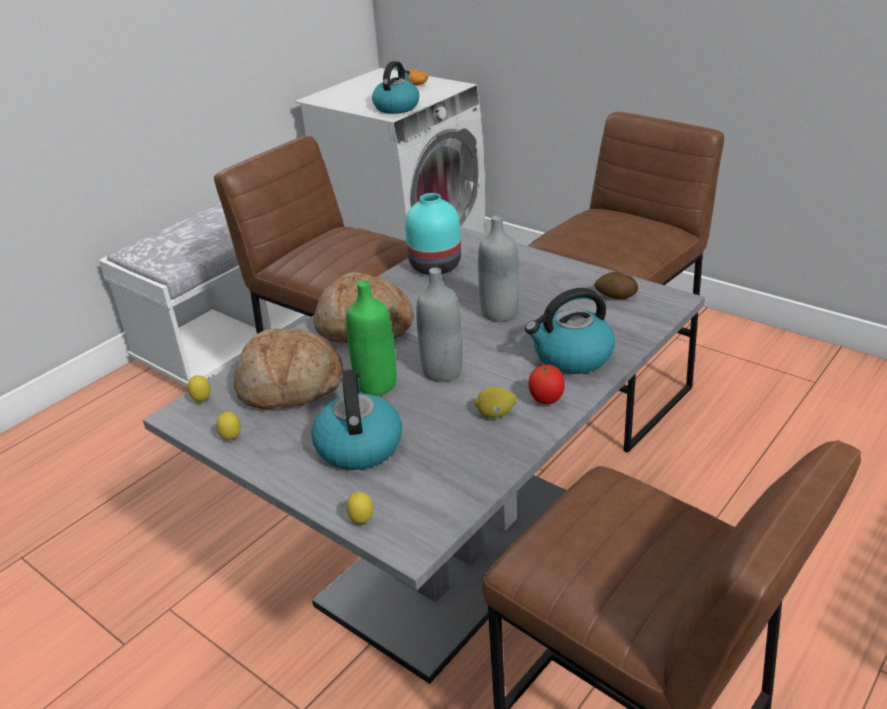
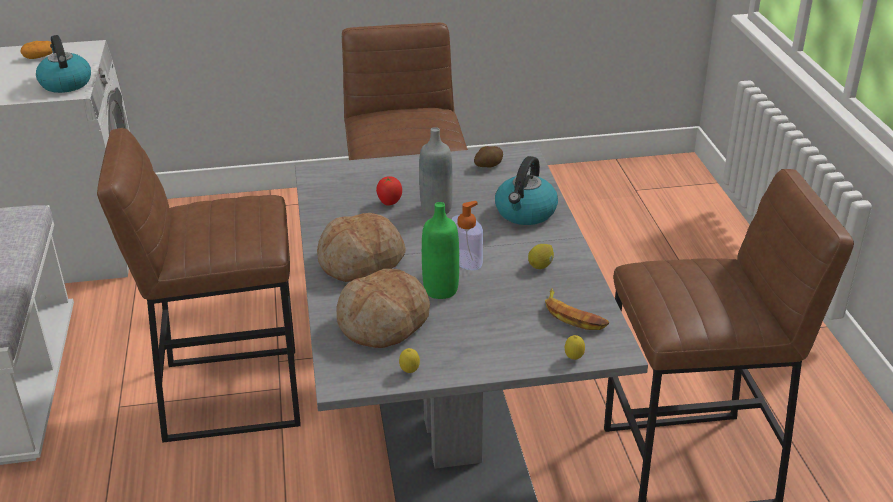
camera: 50 degrees left, 0 degrees up
(202, 401) = (339, 366): lemon -> none
(358, 445) = (497, 326): kettle -> none
(434, 266) = (332, 200): turquoise vase -> none
(437, 481) = (573, 316): none -> banana
(442, 371) = (466, 260): grey bottle -> soap dispenser
(546, 401) = (554, 243): tomato -> tomato (389, 203)

